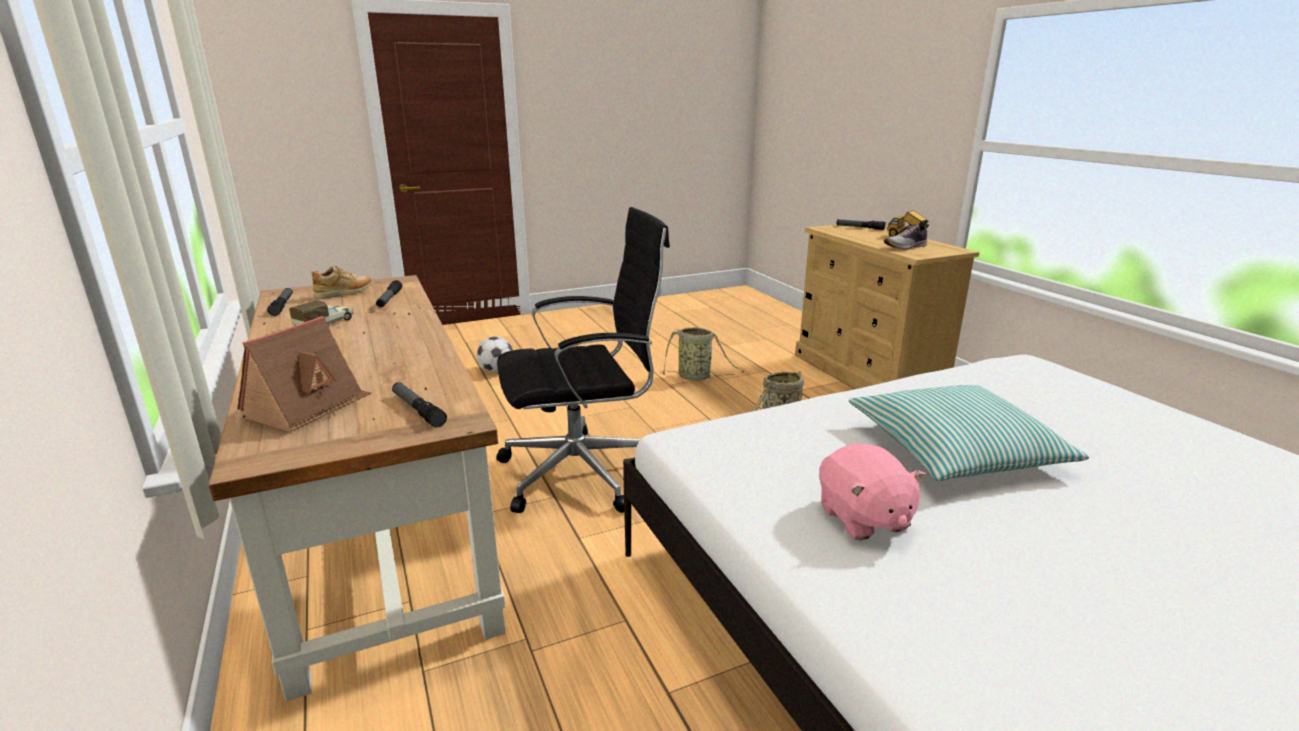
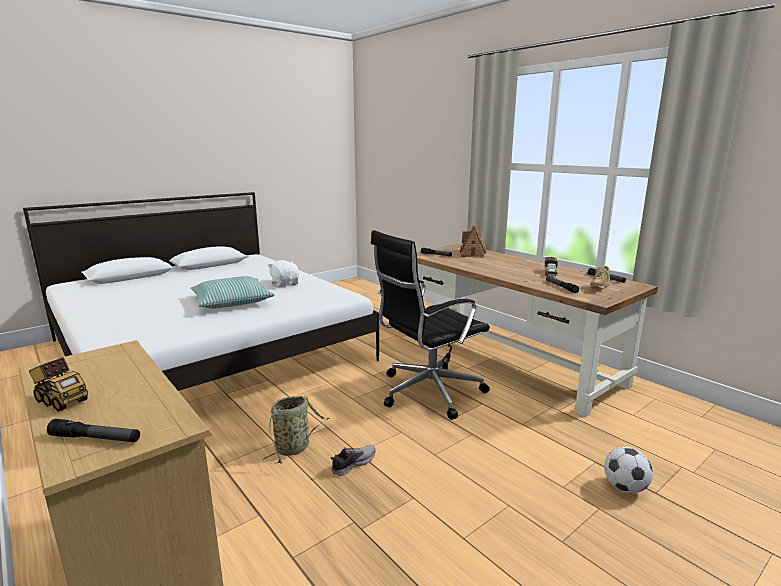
camera: 165 degrees right, 5 degrees down
(696, 377) = (386, 519): basket -> none
(863, 518) = (285, 283): pink plush toy -> white plush toy
(906, 247) = (108, 367): shoe -> shoe (352, 464)

